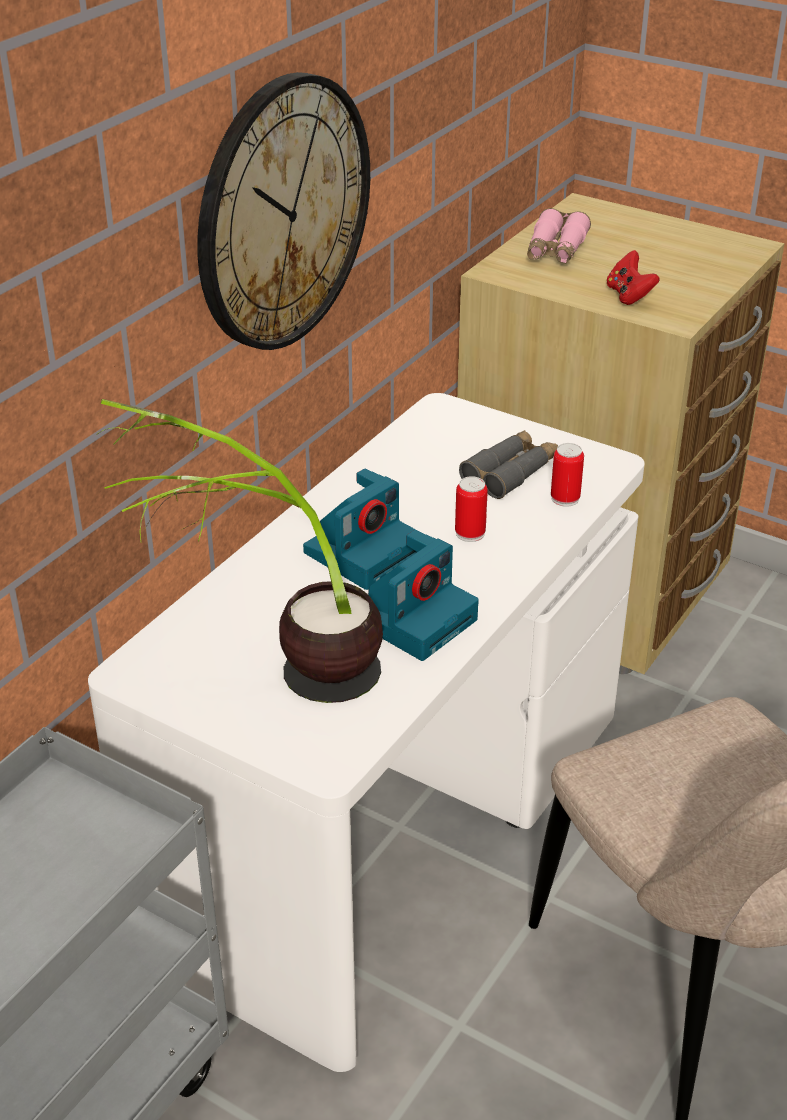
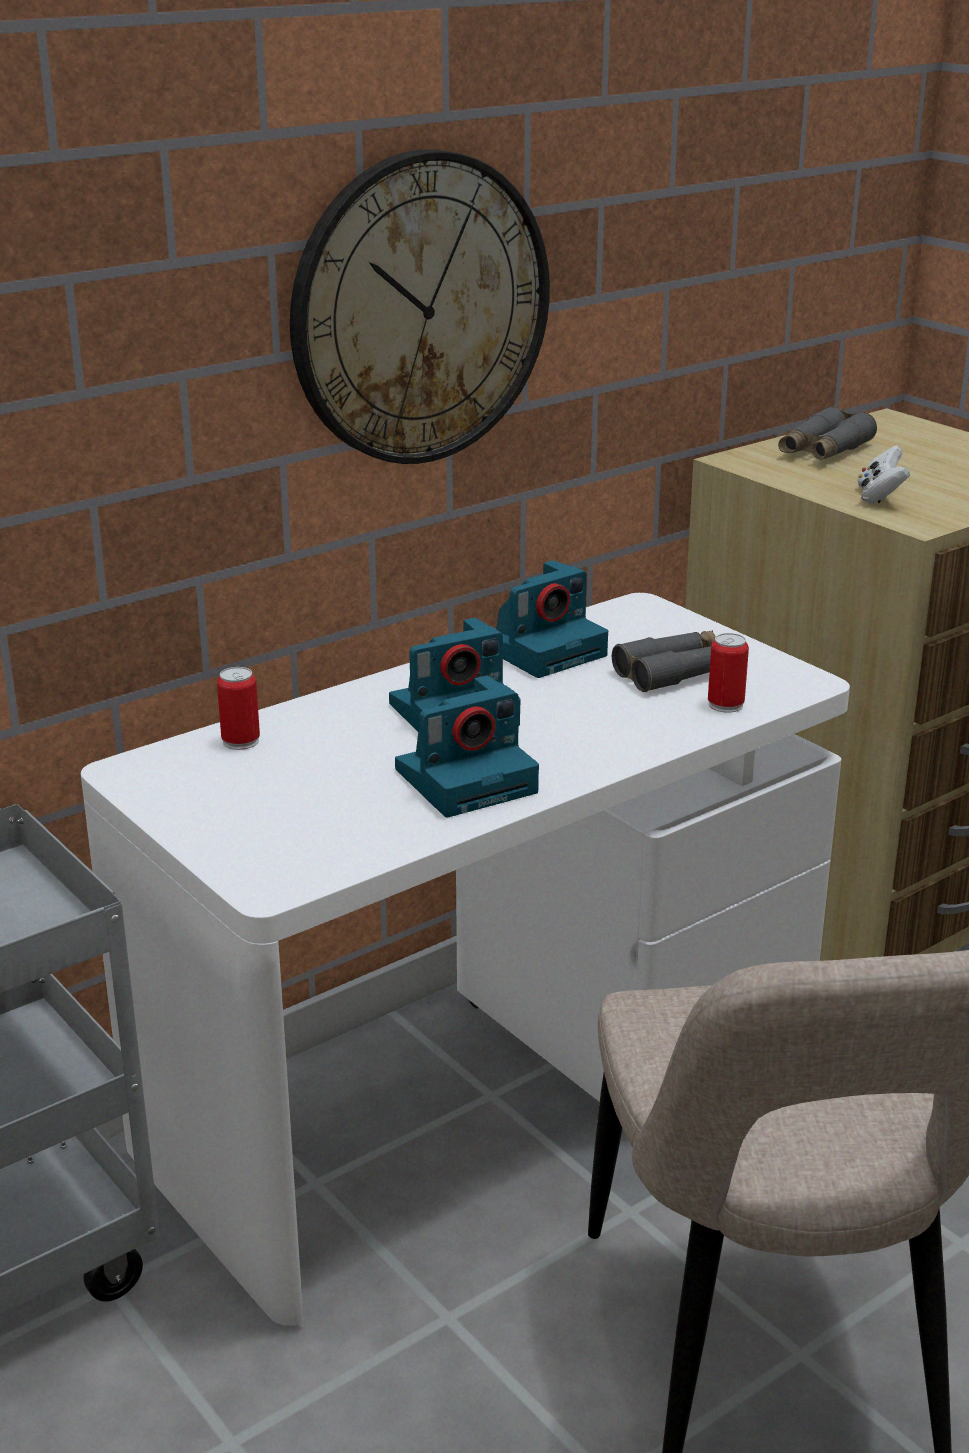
camera: 20 degrees right, 10 degrees down
(272, 677) = (270, 801): potted plant -> none
(393, 469) = (544, 649): none -> camera
(470, 533) = (588, 717): can -> can (240, 741)
(556, 250) = (824, 451): pink binoculars -> grey binoculars
(629, 295) = (879, 496): red game controller -> white game controller

